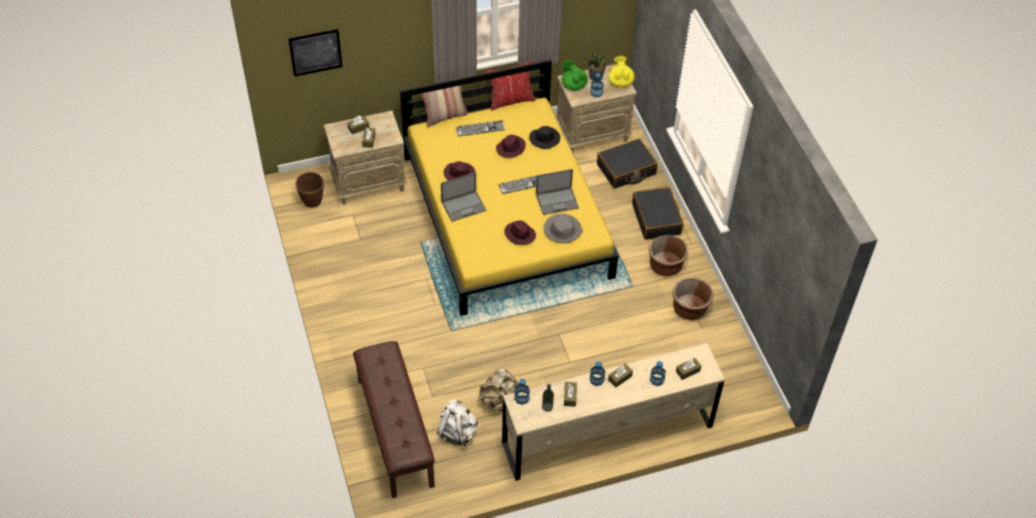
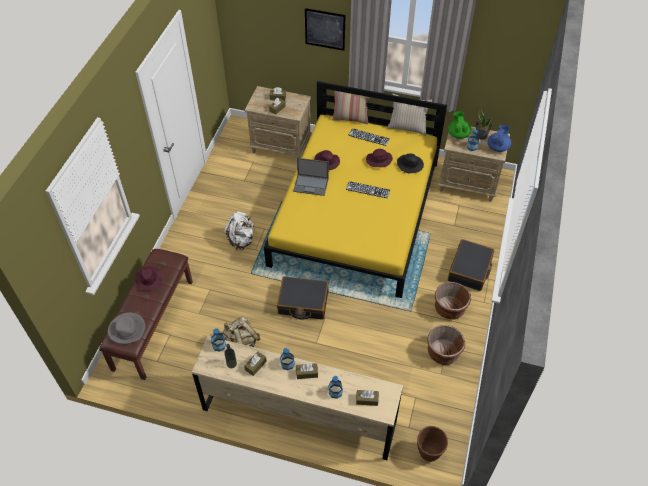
camera: 35 degrees right, 0 degrees up
(312, 202) = (234, 142): brown planter -> brown planter (428, 453)
(315, 52) = (259, 23): picture -> picture (325, 29)
(457, 432) = (193, 349): white backpack -> white backpack (241, 240)
(510, 100) = (407, 127): red pillow -> beige pillow
(519, 234) = (334, 224): purple hat -> purple hat (148, 279)
(557, 201) = (383, 214): laptop -> none
(562, 230) = (369, 236): grey hat -> grey hat (127, 329)
(620, 82) = (498, 147): yellow teapot -> blue teapot
(626, 170) = (474, 222): black suitcase -> black suitcase (303, 302)

